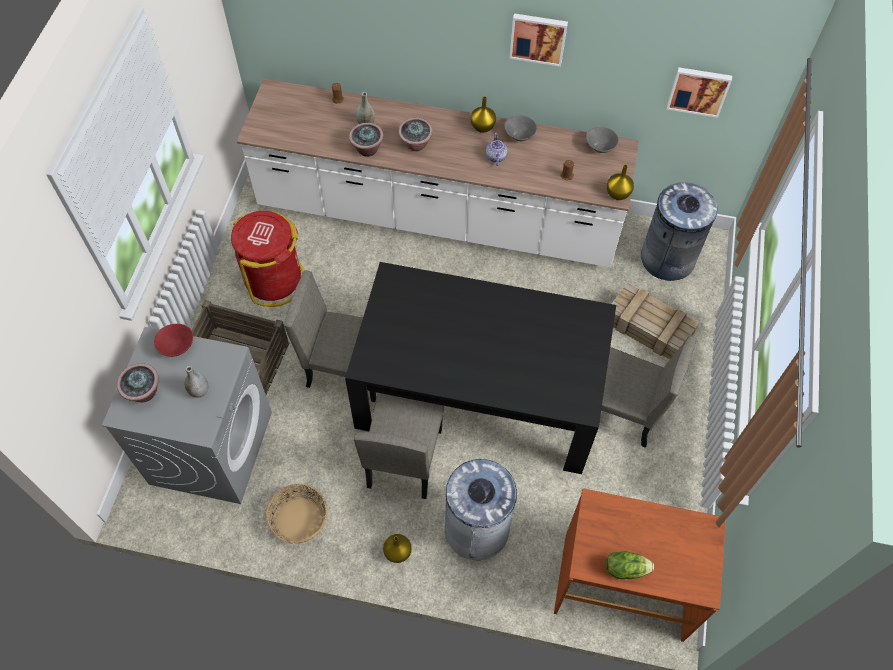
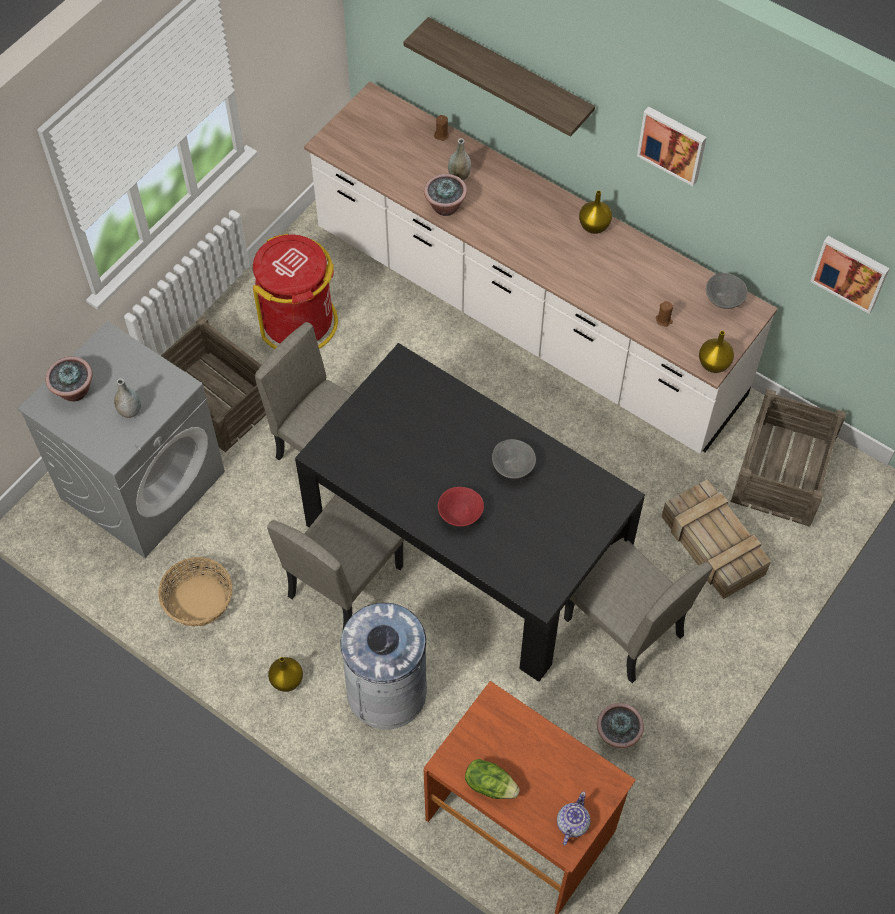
camera: 25 degrees right, 0 degrees up
(177, 347) = (130, 355): red bowl -> red bowl (461, 514)
(386, 30) = (509, 76): none -> shelf
(416, 144) = (504, 220): potted plant -> potted plant (617, 734)
(495, 157) = (590, 268): teapot -> teapot (572, 824)
(519, 136) = (632, 252): grey bowl -> grey bowl (513, 467)
(667, 258) = (784, 471): grey trash can -> crate

